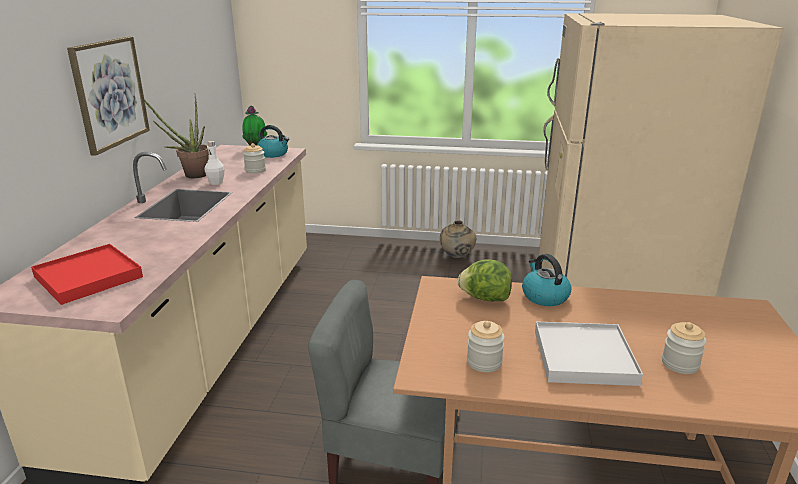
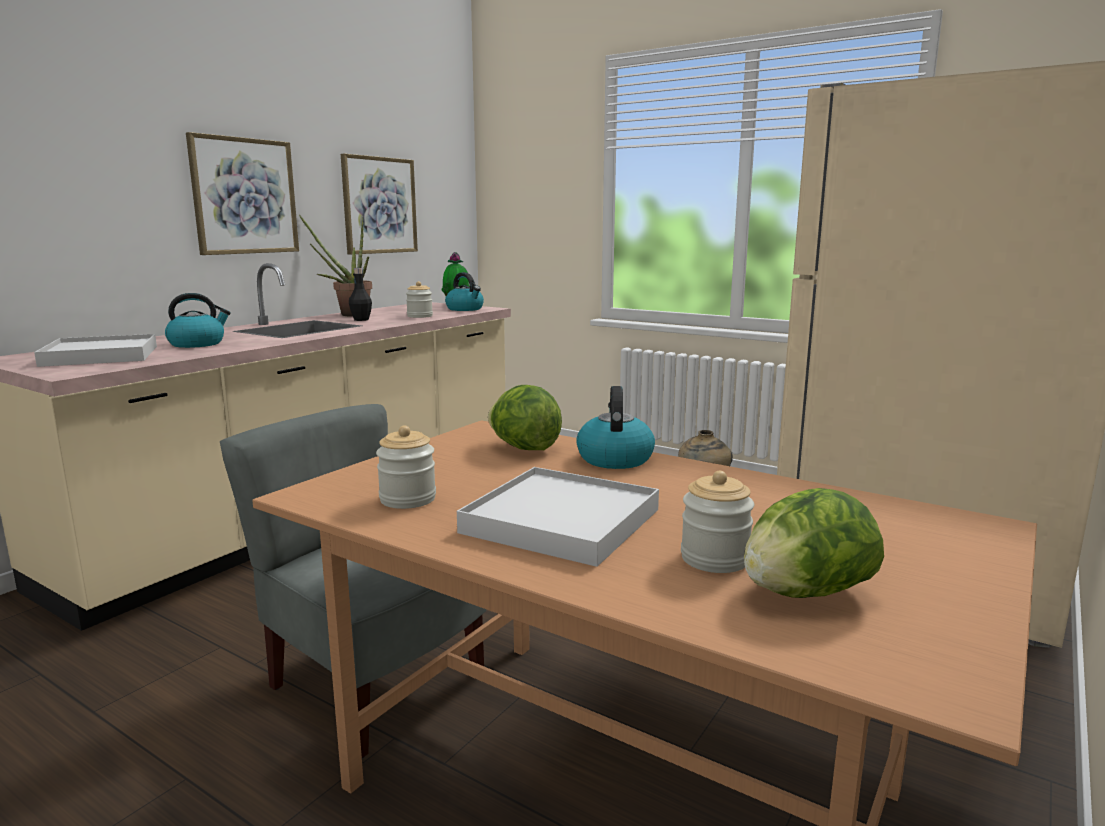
camera: 25 degrees right, 10 degrees down
(89, 277) = (101, 356): red tray -> white tray
(142, 243) = (198, 344): none -> kettle
(186, 73) = (379, 205): none -> picture
(216, 182) = (361, 320): white bottle -> black bottle
(736, 375) = (805, 593): none -> lettuce

